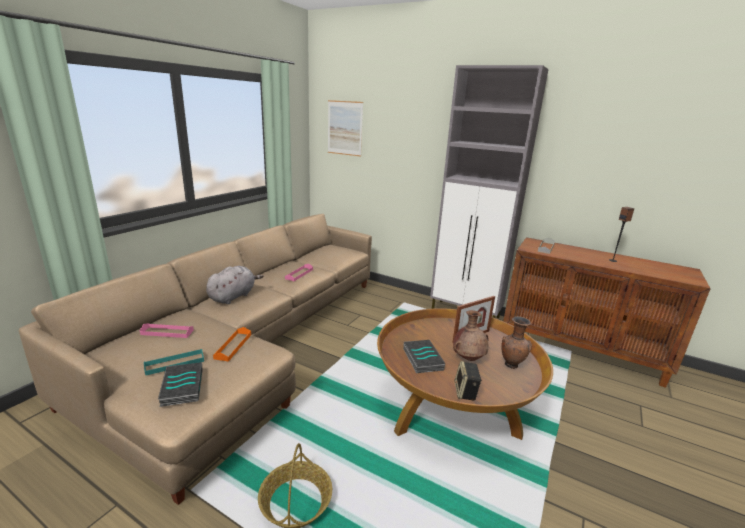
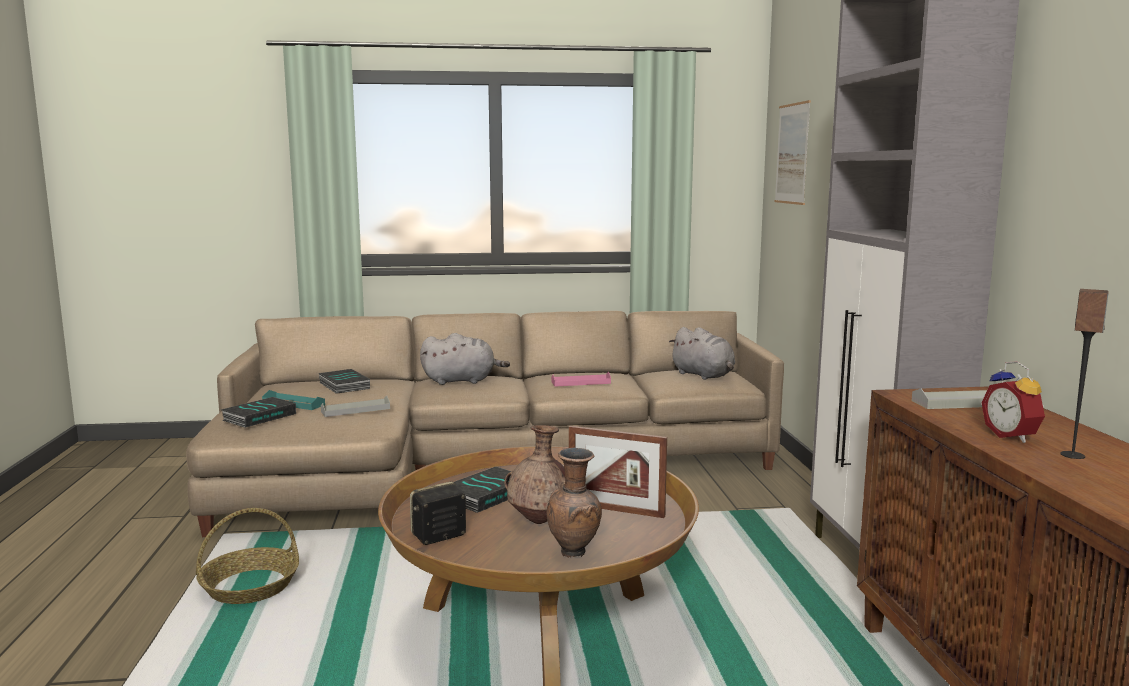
camera: 55 degrees right, 10 degrees down
(167, 332) = (343, 385): pink tray -> book
(233, 346) = (355, 410): orange tray -> grey tray
(334, 251) = (704, 375): none -> grey plush toy
(589, 258) = (1012, 436): none -> alarm clock

